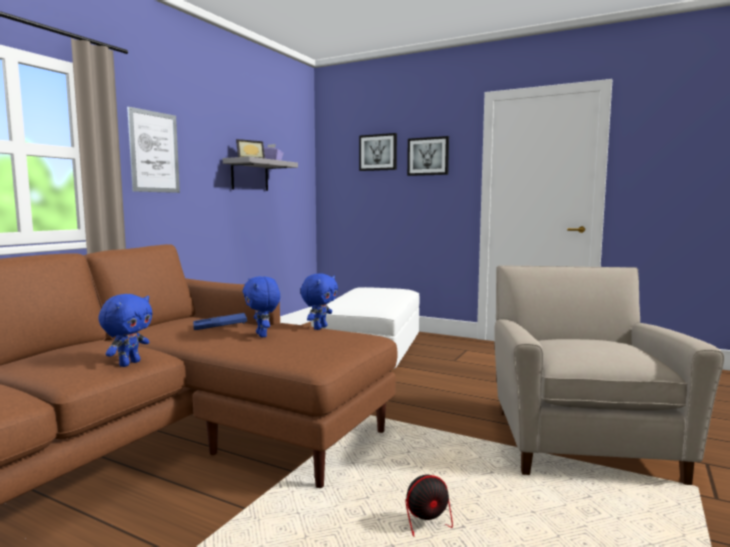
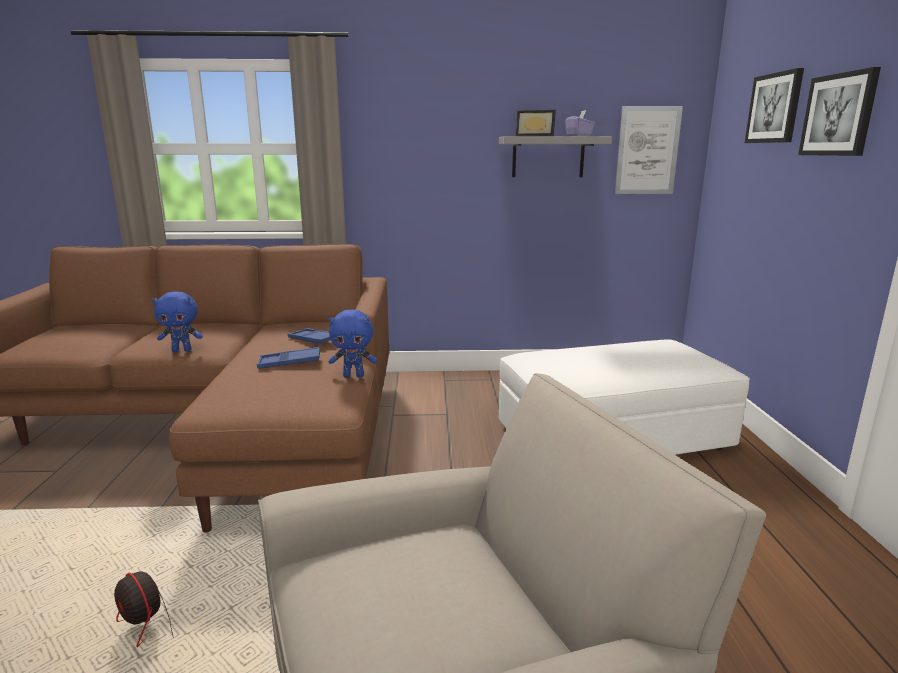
camera: 60 degrees right, 10 degrees up
(154, 152) = (396, 139): picture -> picture (647, 150)
(263, 335) = (289, 363): blue plush toy -> blue tray

